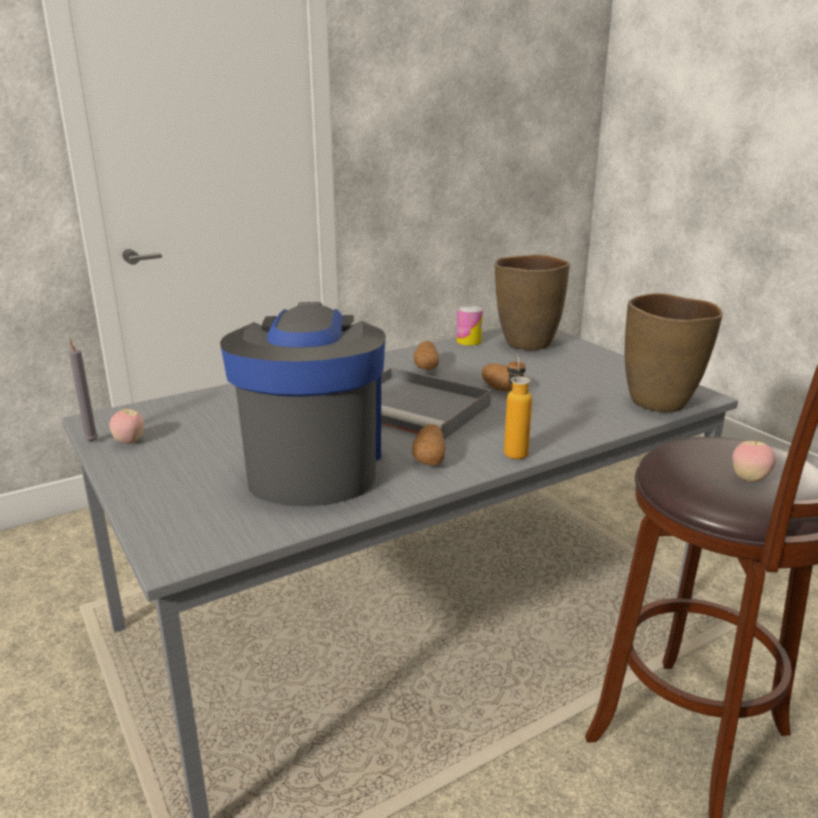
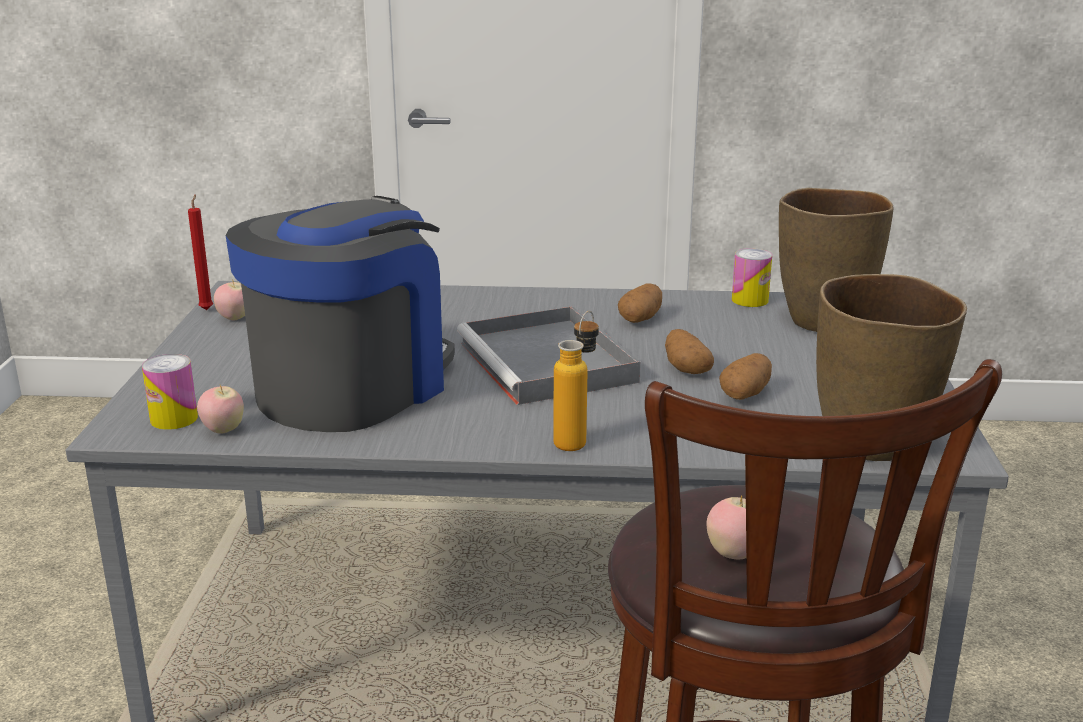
camera: 35 degrees right, 0 degrees up
(91, 441) = (207, 309): grey candle -> red candle
(208, 532) = (174, 419): none -> can
(265, 526) = (223, 430): none -> apple
(430, 459) = (469, 419): potato -> potato (745, 394)

